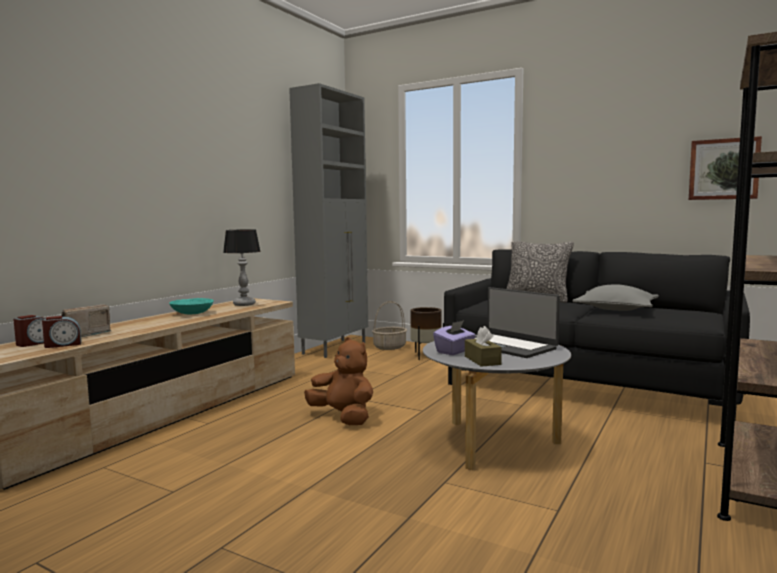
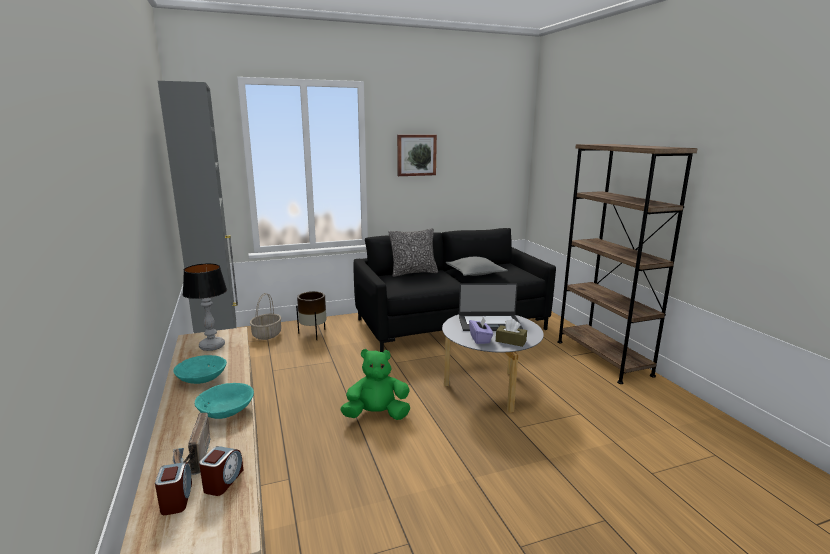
camera: 50 degrees left, 10 degrees up
(155, 326) = (226, 410): none -> turquoise bowl
(343, 417) = (377, 415): brown plush toy -> green plush toy
(723, 169) = (492, 170): picture -> picture (416, 155)

